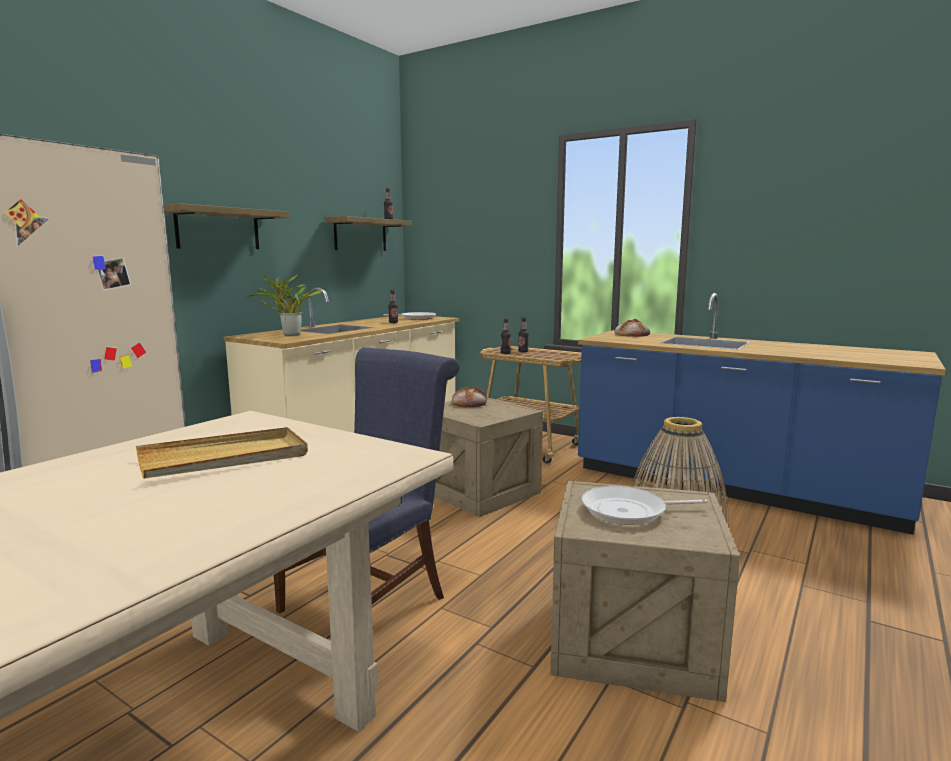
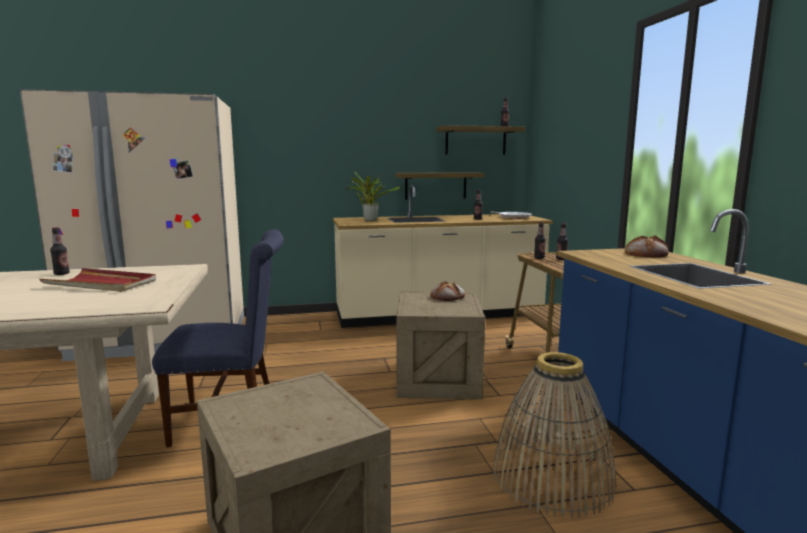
camera: 45 degrees right, 0 degrees up
(74, 467) = (61, 274): none -> bottle
(218, 229) = (336, 140): shelf -> shelf (435, 185)
(225, 458) = (101, 284): beige tray -> red tray
(628, 511) = (283, 409): frying pan -> none

